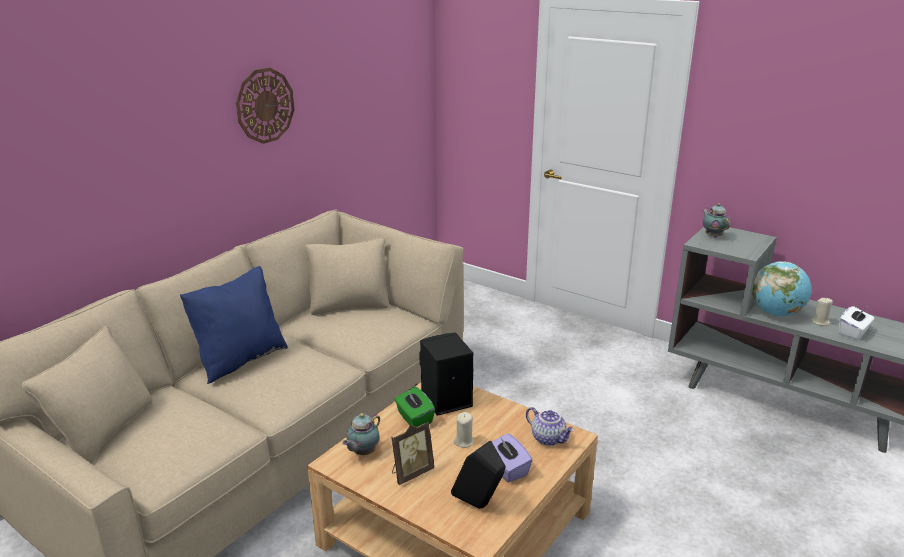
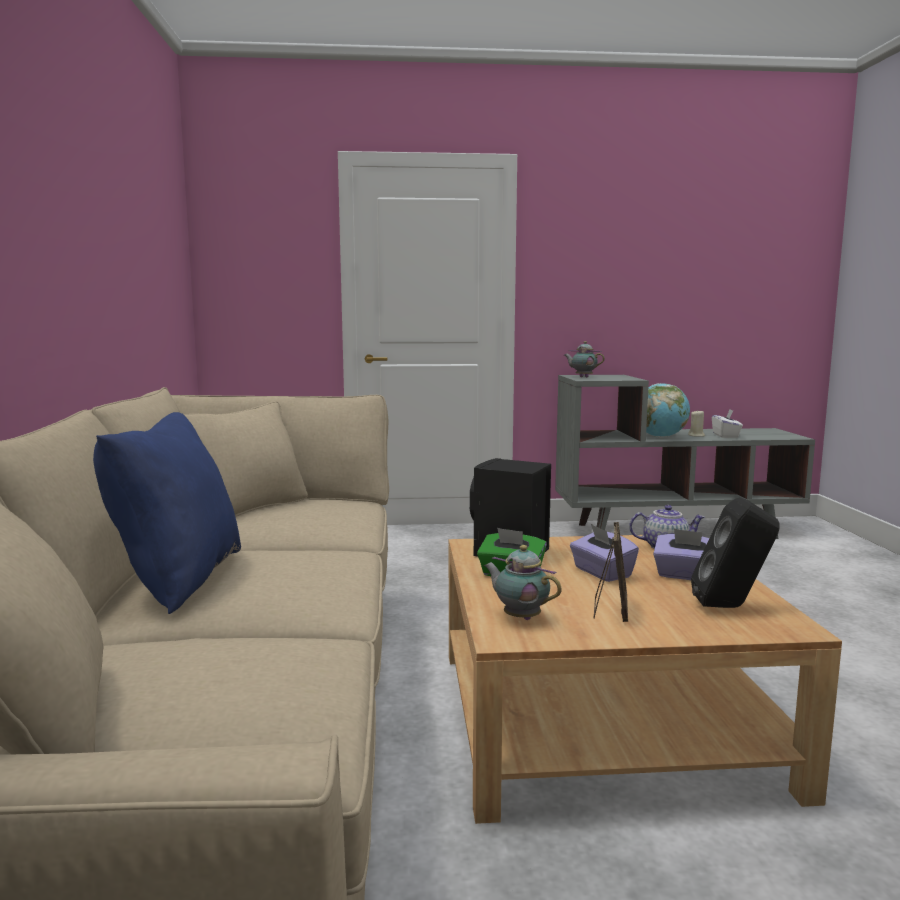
camera: 40 degrees left, 15 degrees down
(265, 105) = (63, 205): wall clock -> none
(362, 453) = (520, 617): teapot -> teapot turned 135 degrees clockwise
(464, 442) = (601, 572): beige candle -> purple tissue box

